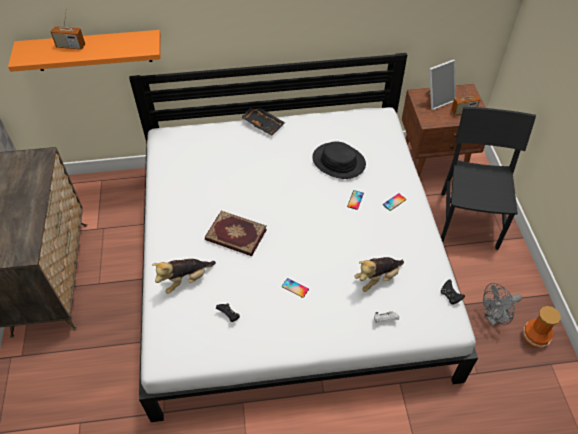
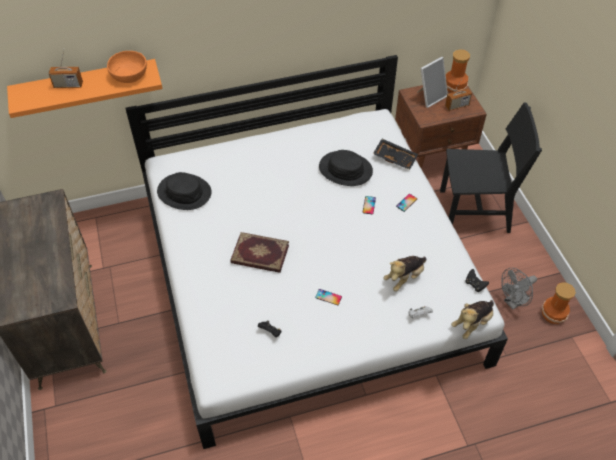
camera: 10 degrees left, 0 degrees up
(131, 43) = (129, 75): none -> orange bowl
(177, 165) = (184, 192): none -> black hat
(186, 280) = (220, 304): plush toy -> plush toy (472, 323)
(263, 123) = (263, 140): black tray -> black tray (395, 157)
(464, 92) = (454, 86): none -> vase
(469, 220) = (474, 211): black chair -> black chair turned 90 degrees clockwise

